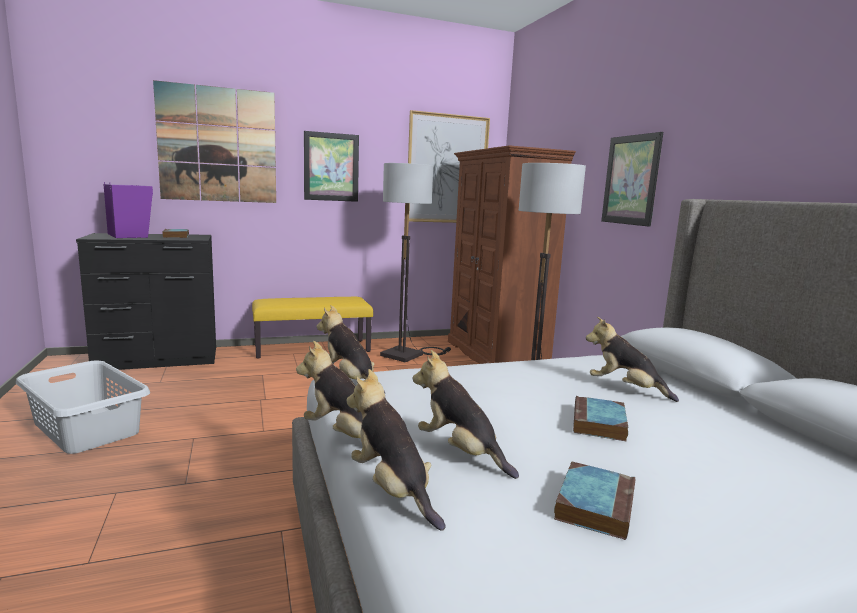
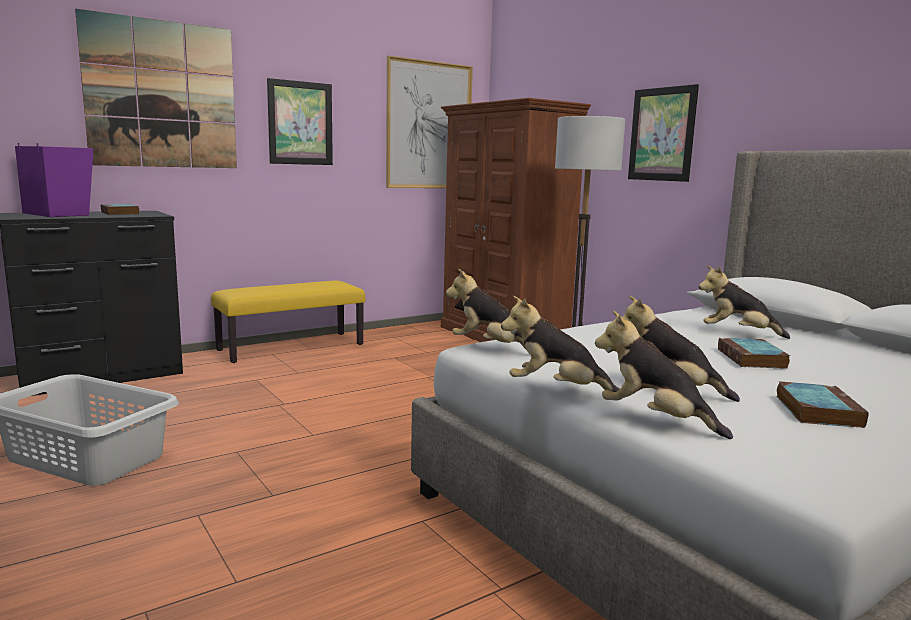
camera: 15 degrees left, 0 degrees up
(411, 355) = (412, 344): floor lamp -> none

